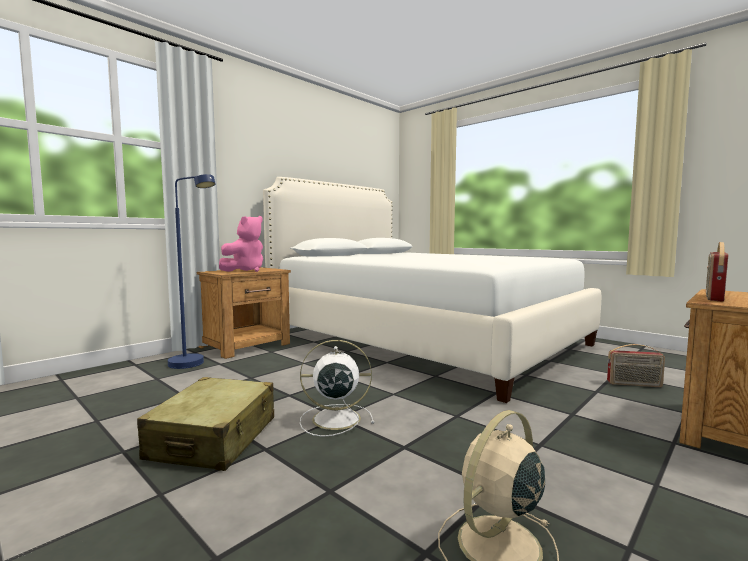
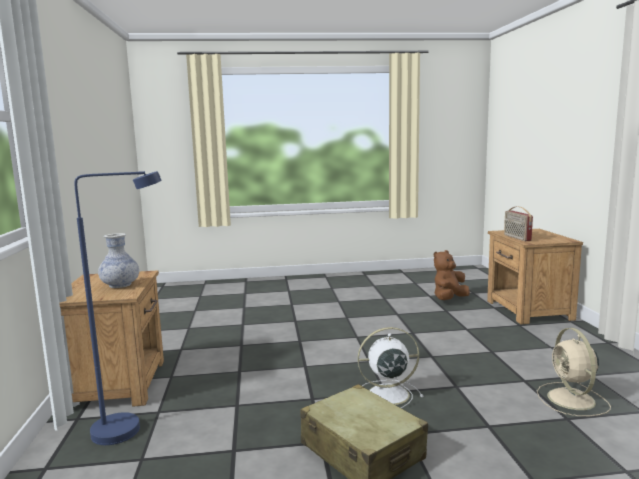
camera: 50 degrees left, 5 degrees up
(245, 271) = (120, 285): pink plush toy -> vase
(334, 419) = (386, 395): white fan -> white fan turned 45 degrees clockwise
(423, 339) = (269, 310): white bed -> none
(634, 384) = (449, 299): radio -> brown plush toy

